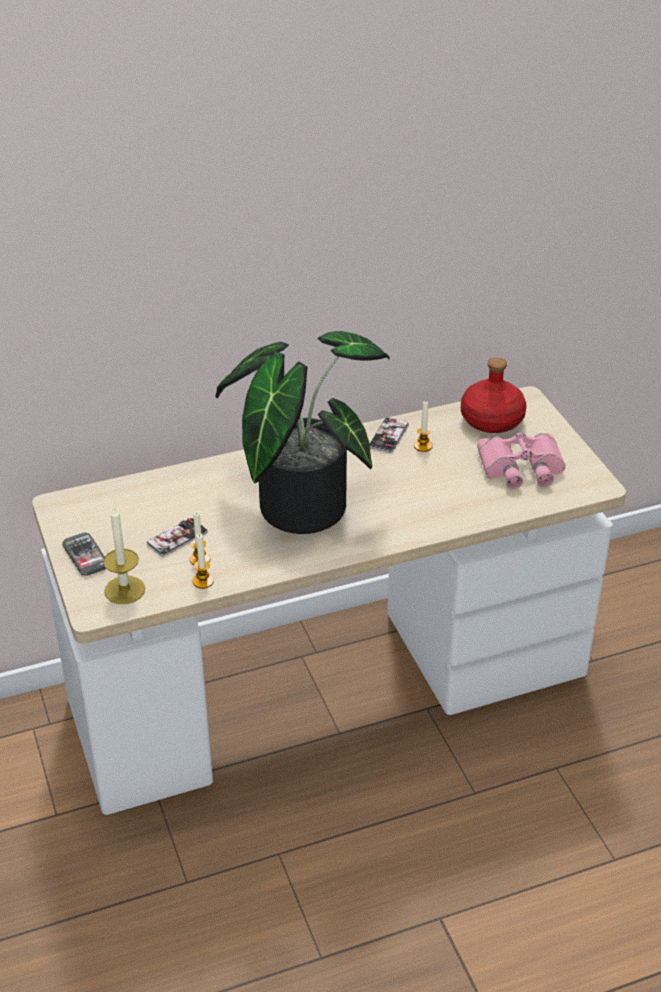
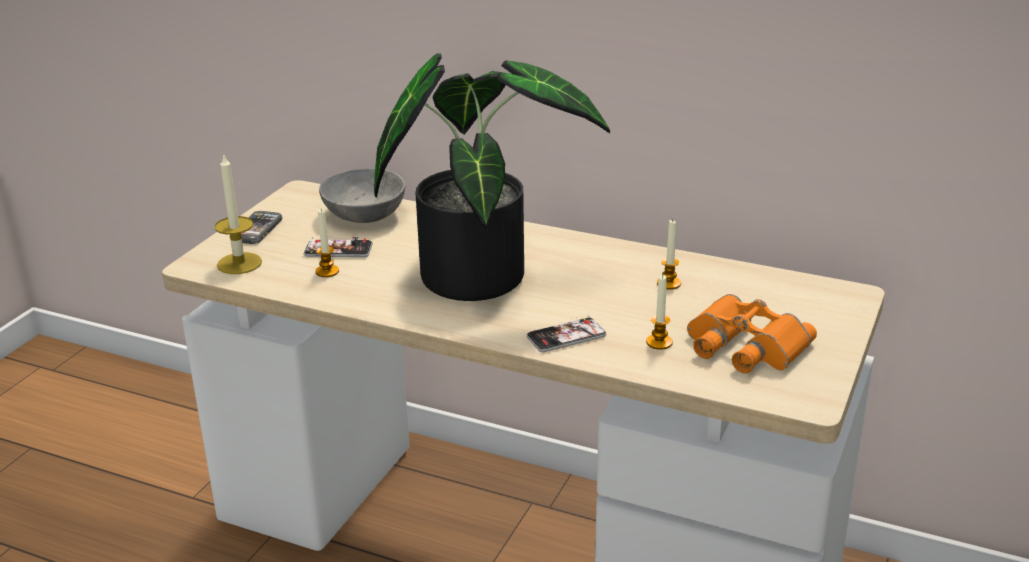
camera: 45 degrees right, 10 degrees down
(144, 498) = (365, 214): none -> grey bowl
(203, 581) = (301, 287): candle -> candle (659, 342)
(388, 436) = (648, 262): phone -> phone (566, 336)
(491, 419) = (781, 294): red bottle -> none
(521, 468) = (743, 346): pink binoculars -> orange binoculars

